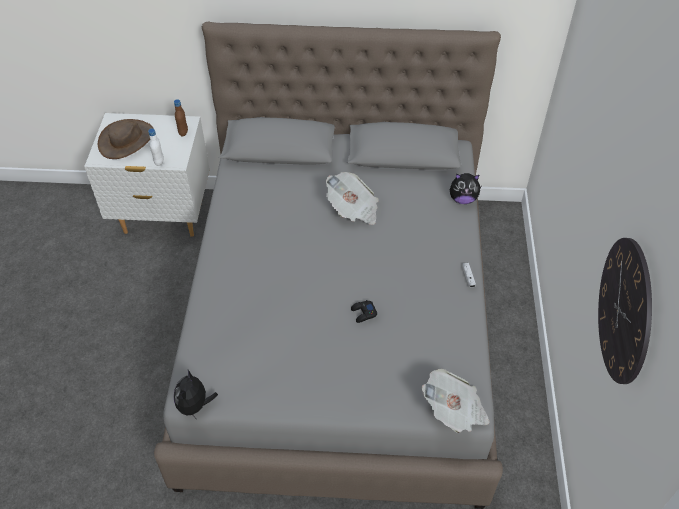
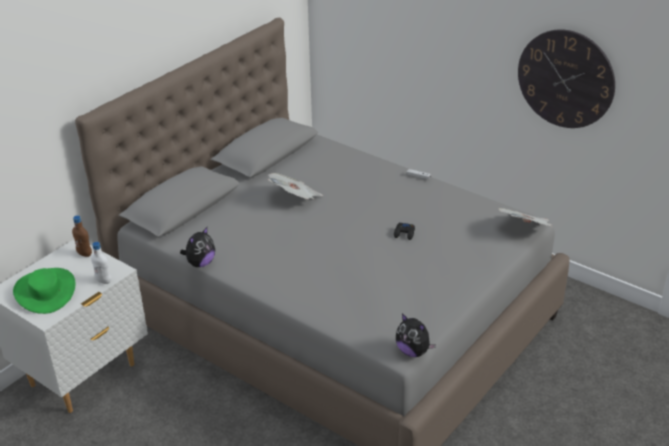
camera: 55 degrees left, 15 degrees down
(127, 140) = (45, 291): brown hat -> green hat
(463, 199) = (343, 149): plush toy -> plush toy (200, 263)

